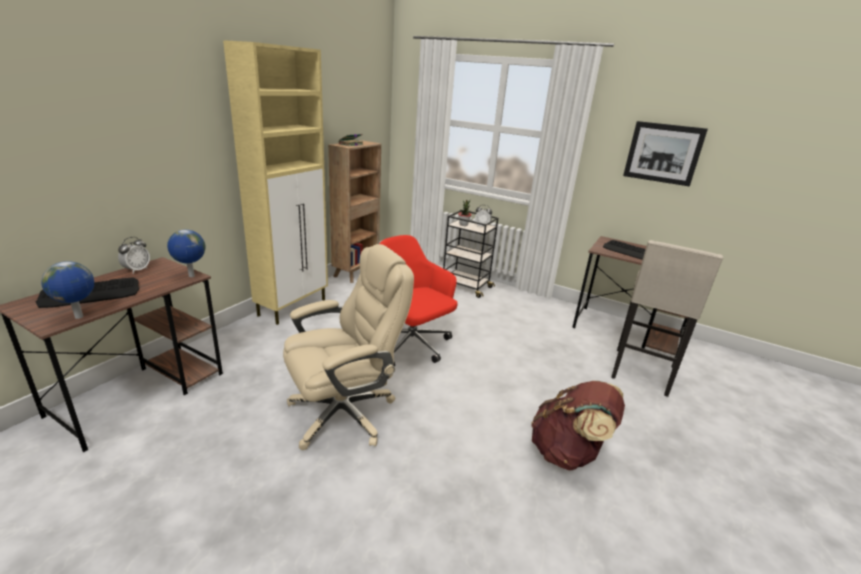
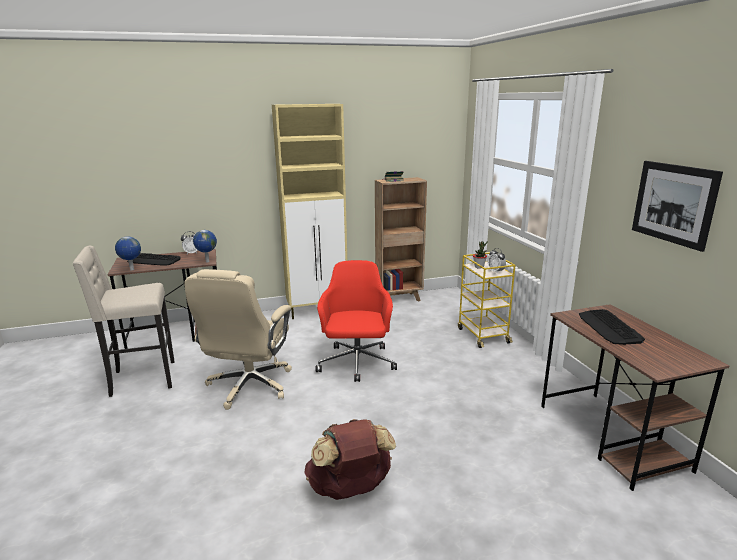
camera: 45 degrees right, 5 degrees down
(344, 413) = (249, 386): beige office chair -> beige office chair turned 90 degrees clockwise
(465, 287) = (482, 335): black cart -> yellow cart
(642, 373) = (551, 477): beige stool -> beige stool (141, 379)

